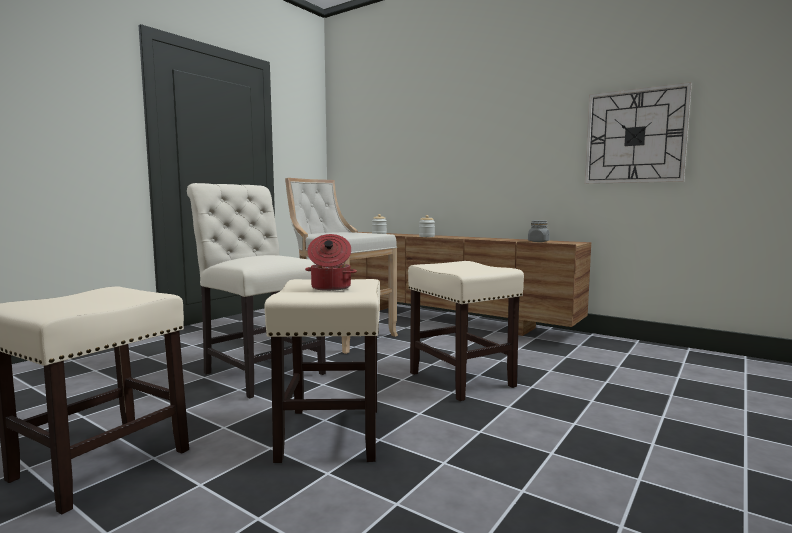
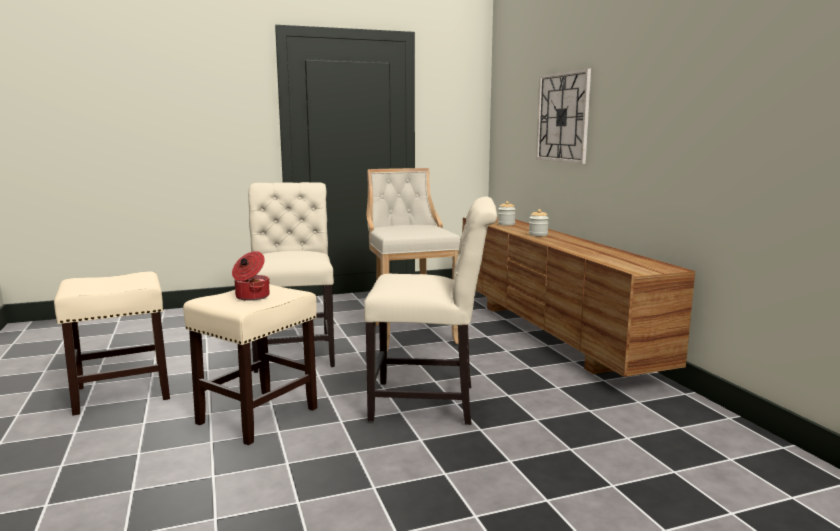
camera: 35 degrees right, 5 degrees up
(462, 380) = (431, 404): beige stool -> beige chair
(538, 241) = (626, 261): grey jar -> none
(635, 136) = (755, 130): wall clock -> wall clock (563, 117)

